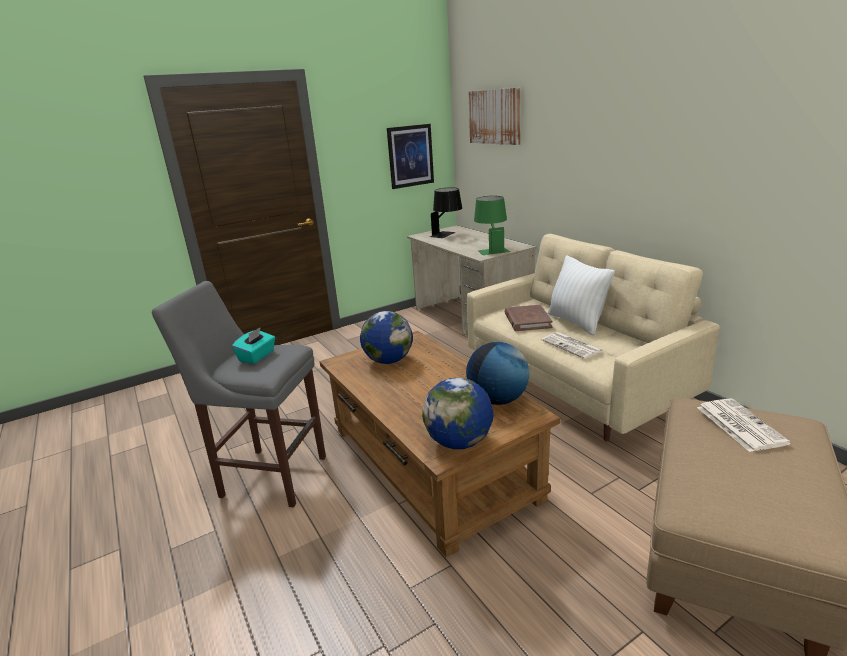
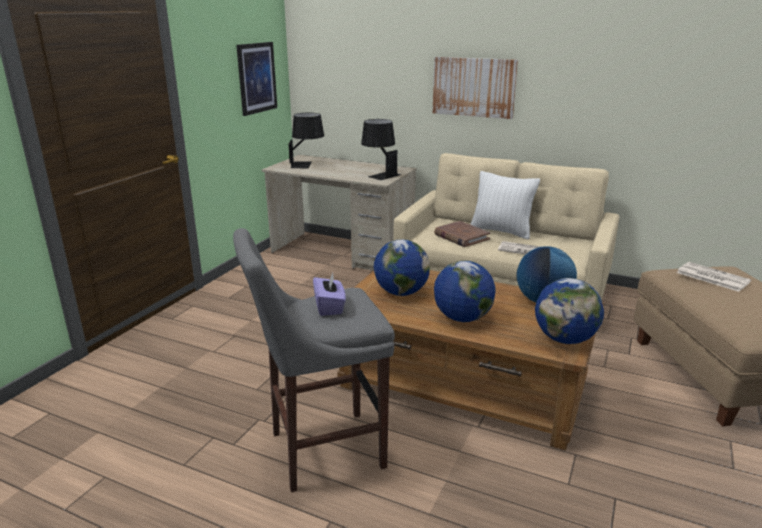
camera: 35 degrees left, 0 degrees up
(257, 356) = (329, 307): turquoise tissue box -> purple tissue box
(401, 396) = (462, 318): none -> globe
(491, 249) = (379, 174): green table lamp -> black table lamp
(495, 117) = (355, 37): picture -> picture (474, 87)

